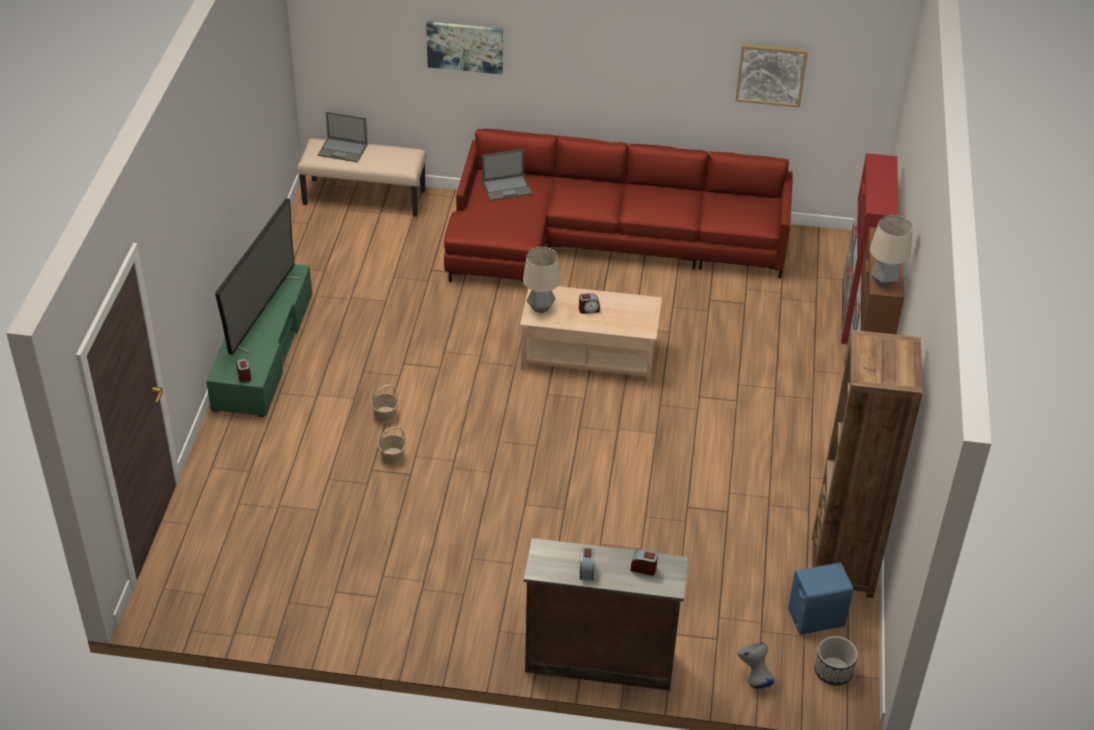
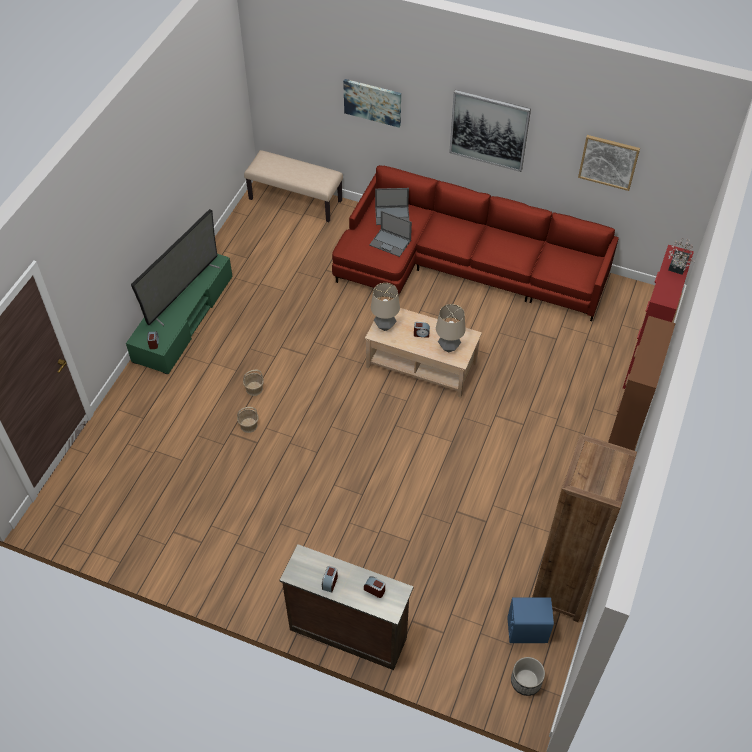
camera: 15 degrees right, 10 degrees up
(343, 150) = (280, 164): laptop -> laptop (390, 243)
(619, 59) = (489, 130): none -> picture
(753, 678) = (461, 674): grey vase -> none
(883, 282) = (643, 371): table lamp -> table lamp (448, 348)
(884, 174) = (677, 267): none -> potted plant

